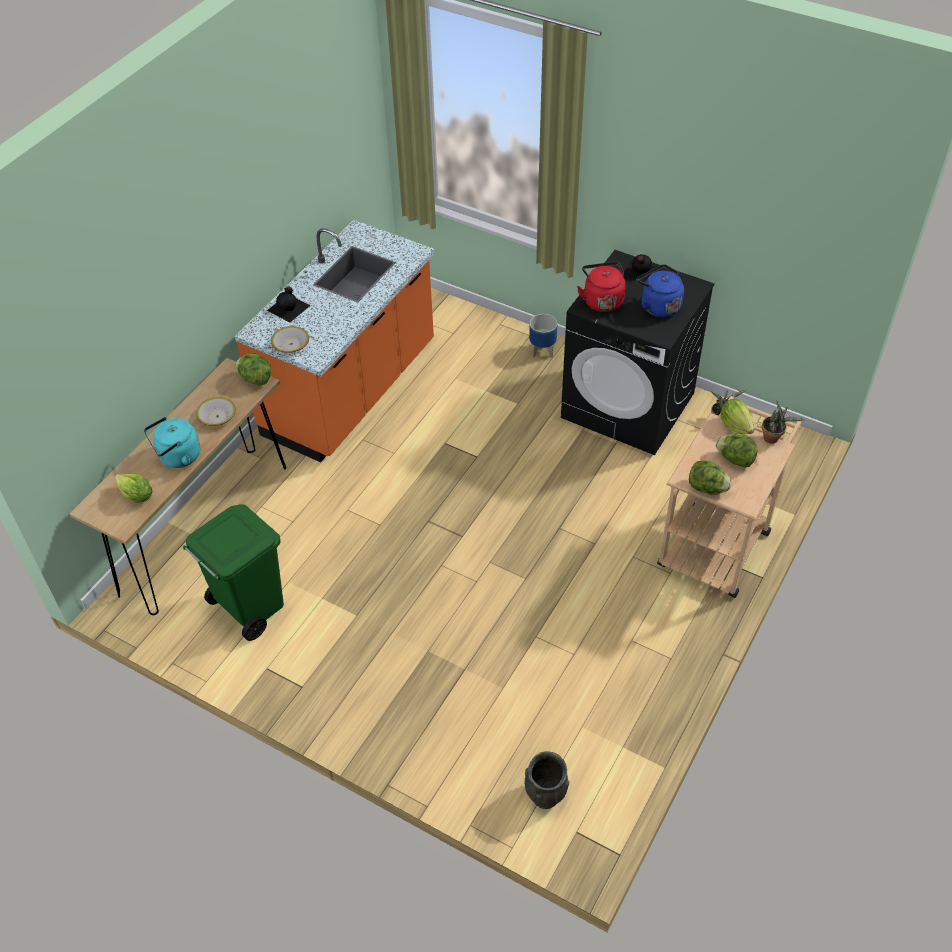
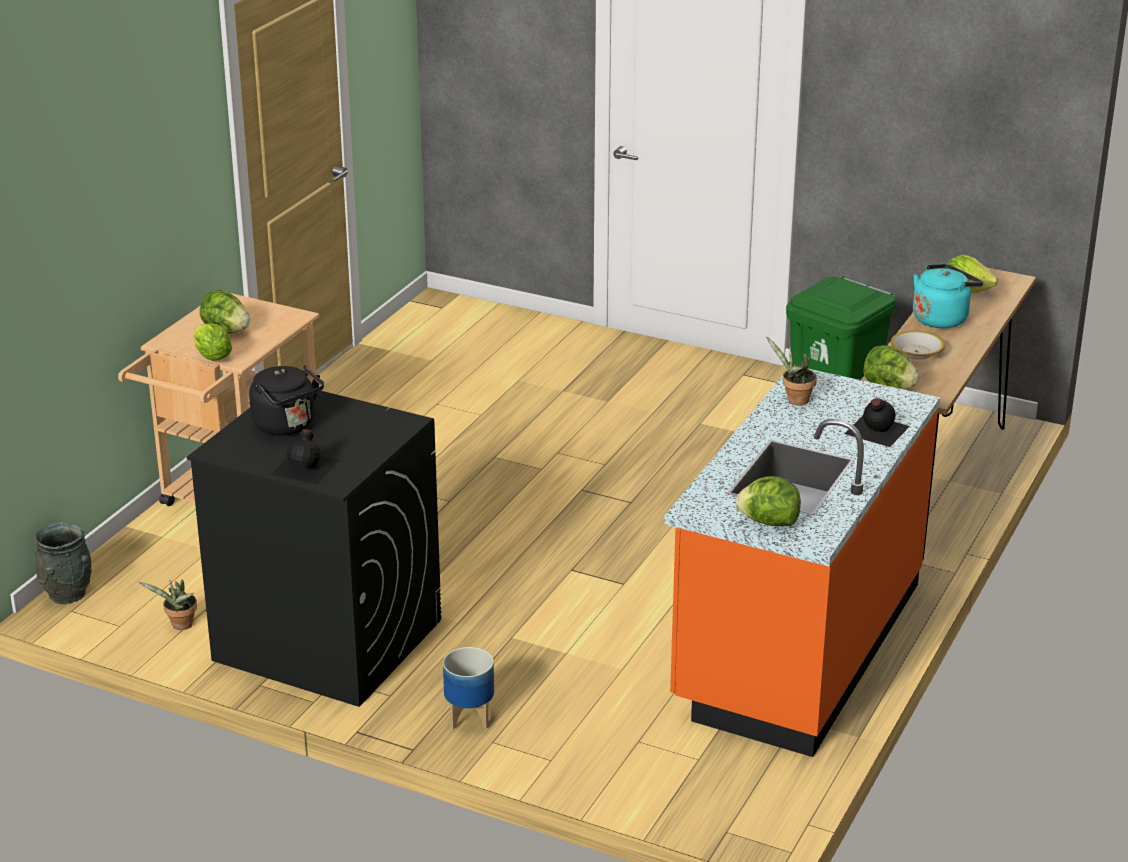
camera: 175 degrees right, 20 degrees down
(291, 344) = (848, 389): bowl -> none
(545, 794) = (471, 324): grey vase -> grey vase (68, 594)
(602, 300) = (376, 430): red kettle -> none
(658, 305) = (287, 426): blue kettle -> black kettle
(707, 488) = (270, 308): lettuce -> lettuce (768, 522)
(773, 438) = (167, 347): potted plant -> potted plant (794, 400)

